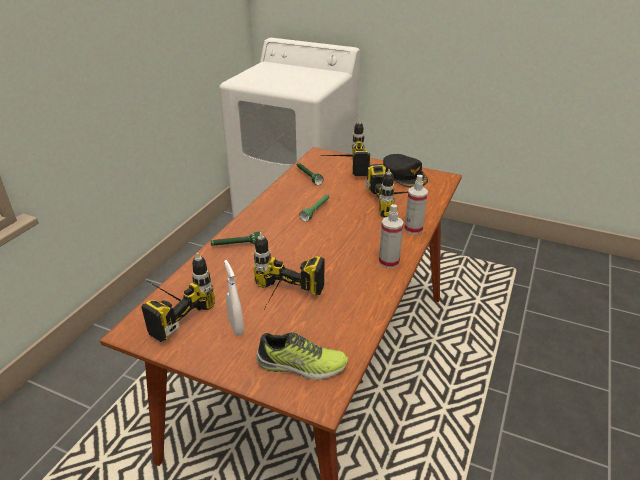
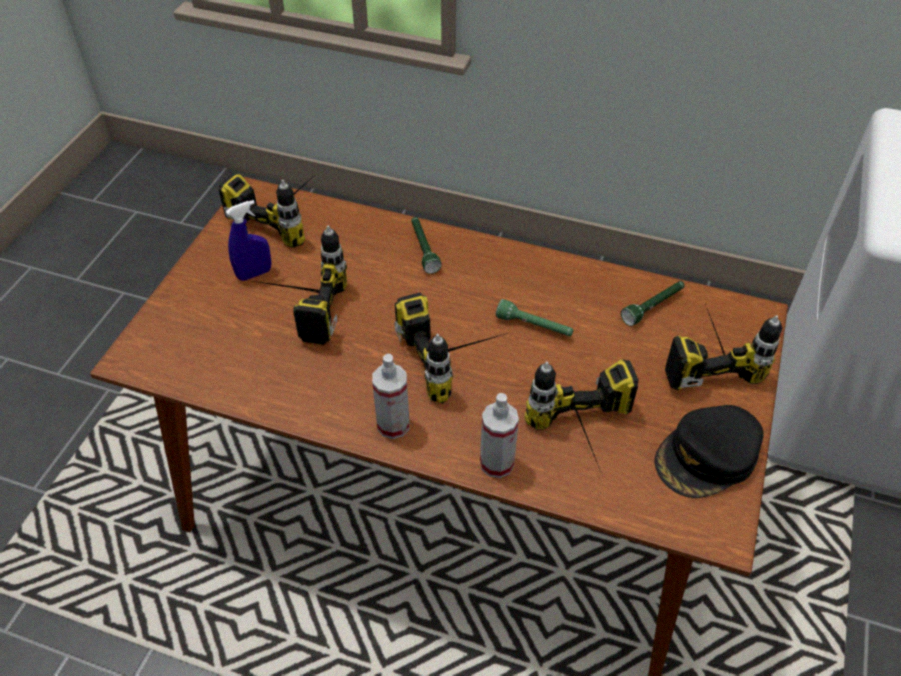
camera: 85 degrees right, 15 degrees up
(236, 327) = (254, 274): white spray bottle -> blue spray bottle
(301, 365) = (184, 338): shoe -> none
(338, 236) = (459, 358): none -> power drill

